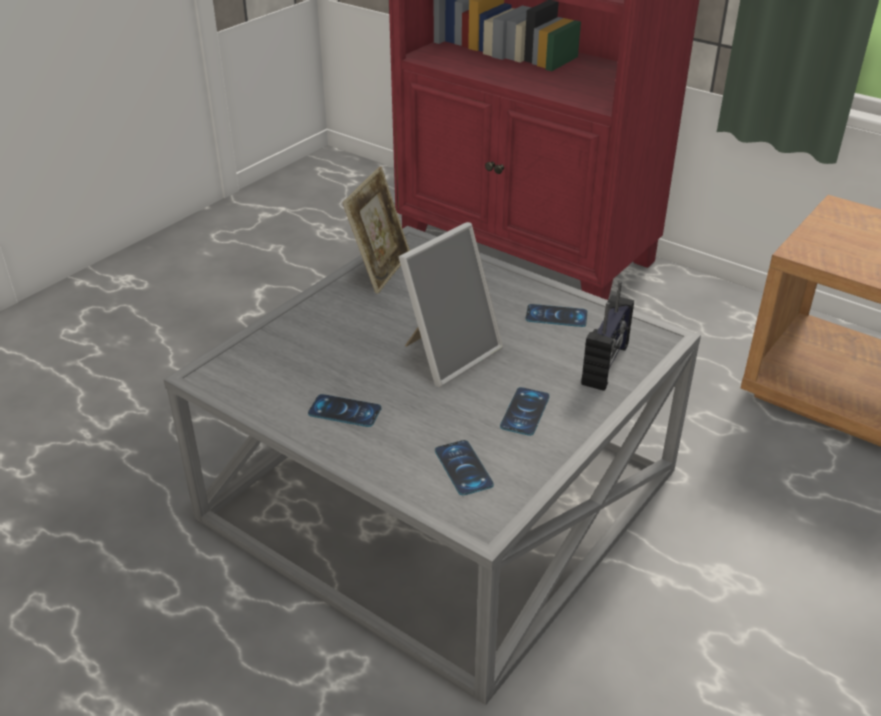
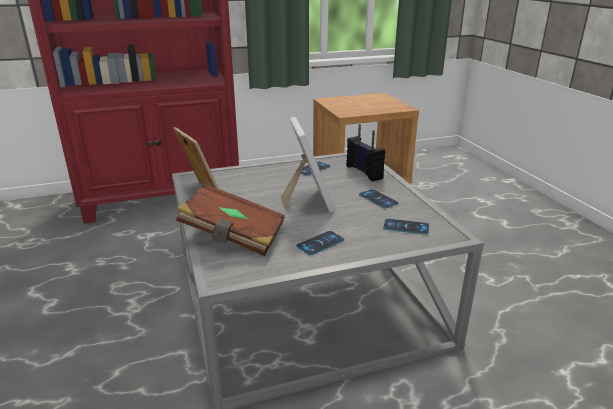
camera: 55 degrees left, 10 degrees down
(300, 342) = (233, 236): none -> brown book

